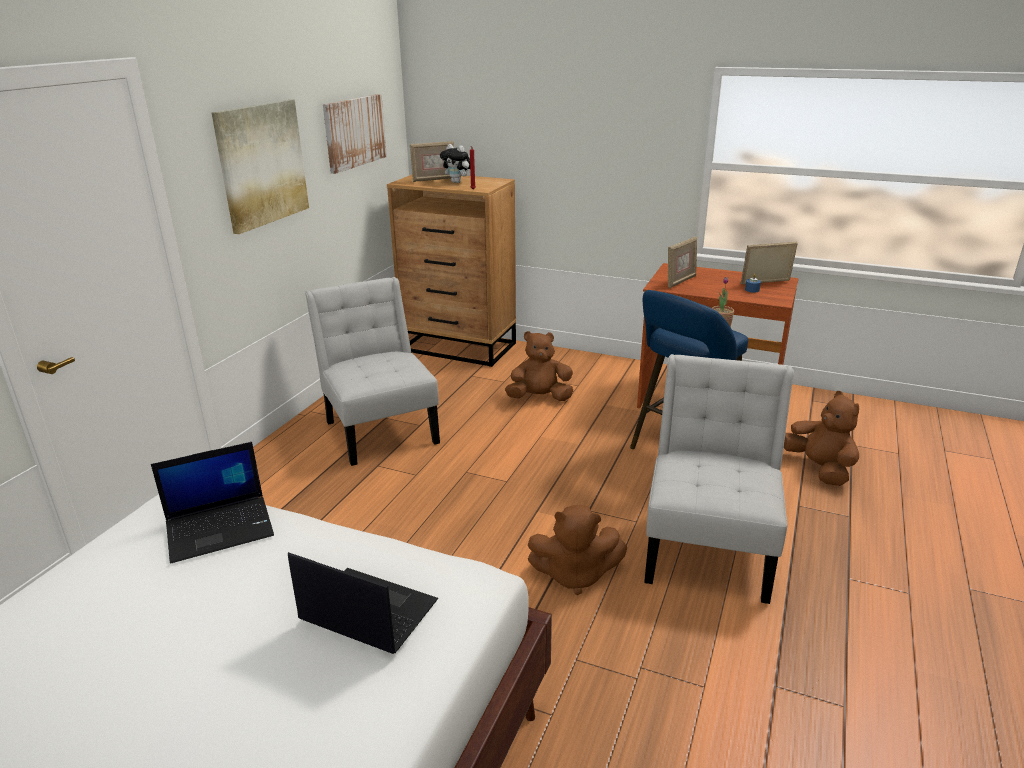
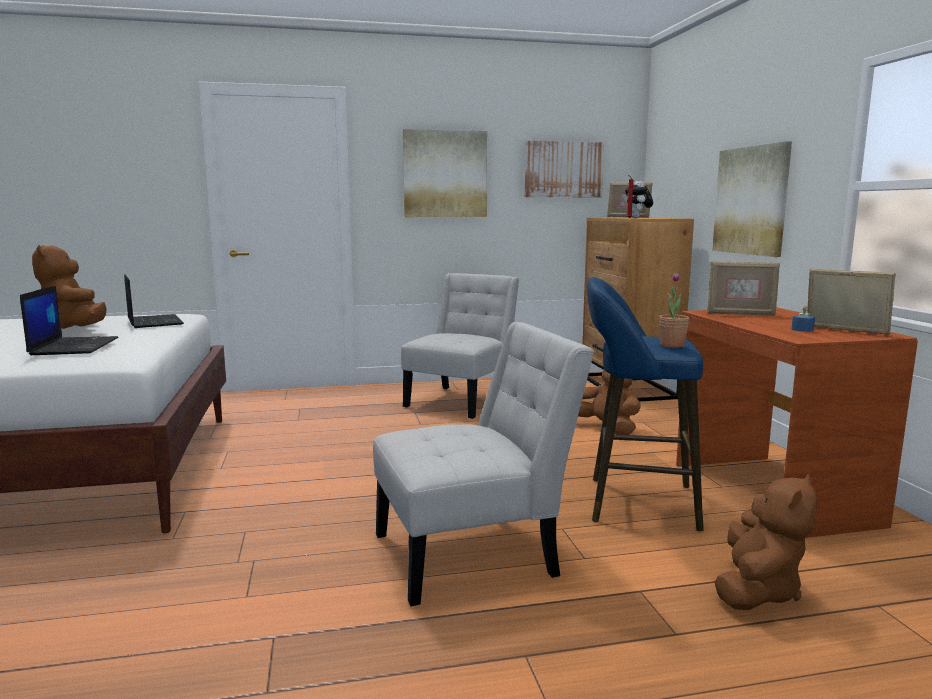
camera: 55 degrees right, 15 degrees down
(221, 528) = (154, 322): laptop -> laptop turned 150 degrees counterclockwise
(574, 575) = (356, 504): brown plush toy -> brown plush toy (76, 330)
(589, 166) = (751, 200): none -> picture

